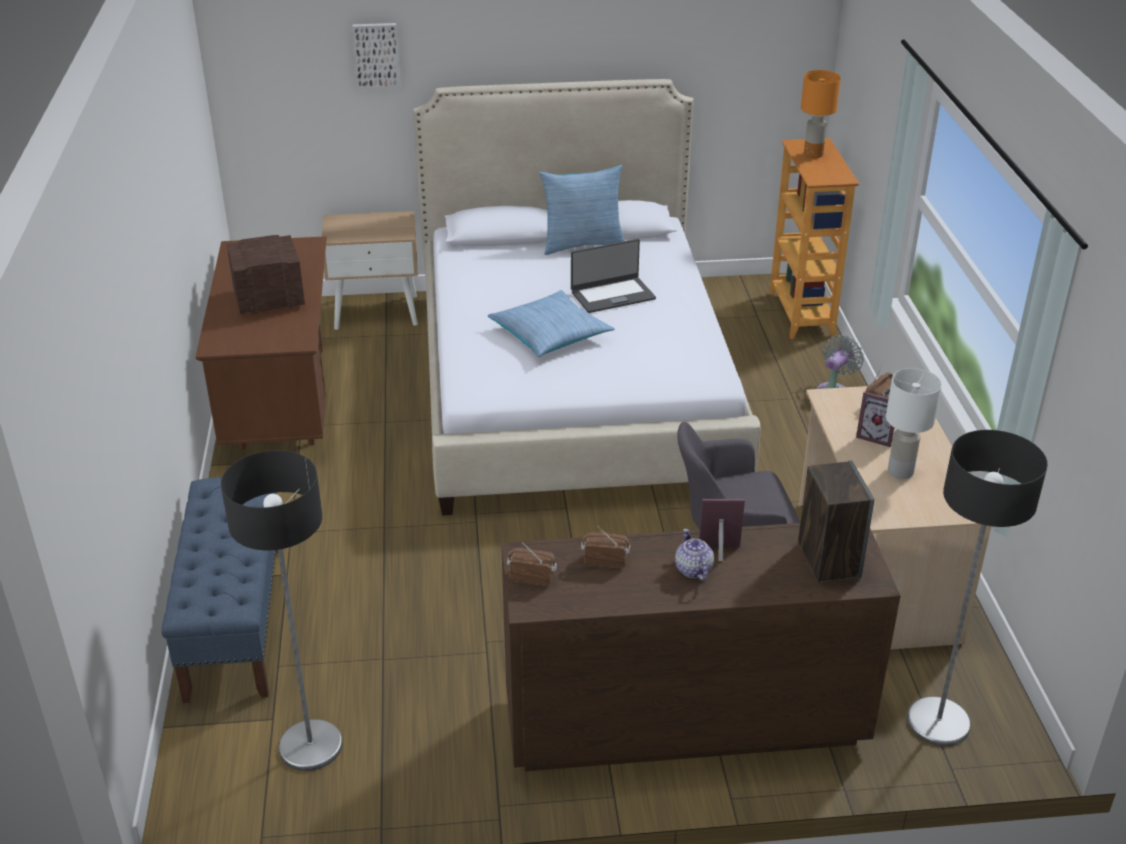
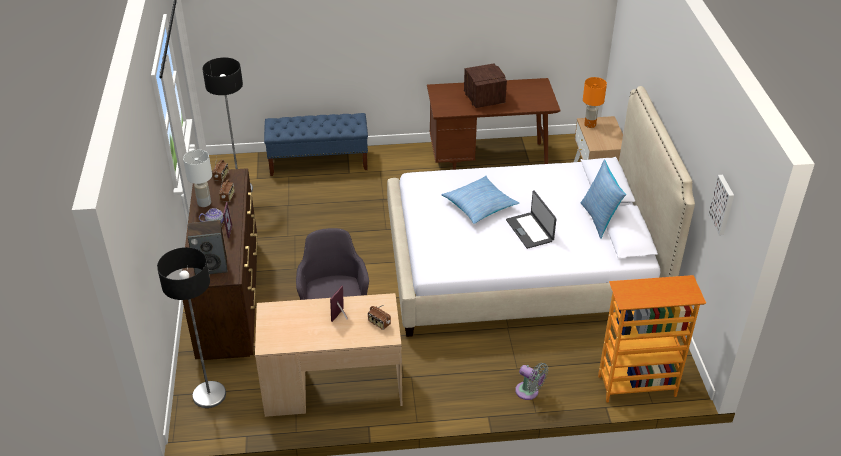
camera: 90 degrees right, 5 degrees up
(376, 55) = (644, 48): picture -> picture (723, 204)
(813, 154) = (668, 289): orange table lamp -> orange table lamp (590, 125)
(900, 471) = (307, 322): white table lamp -> white table lamp (204, 203)

